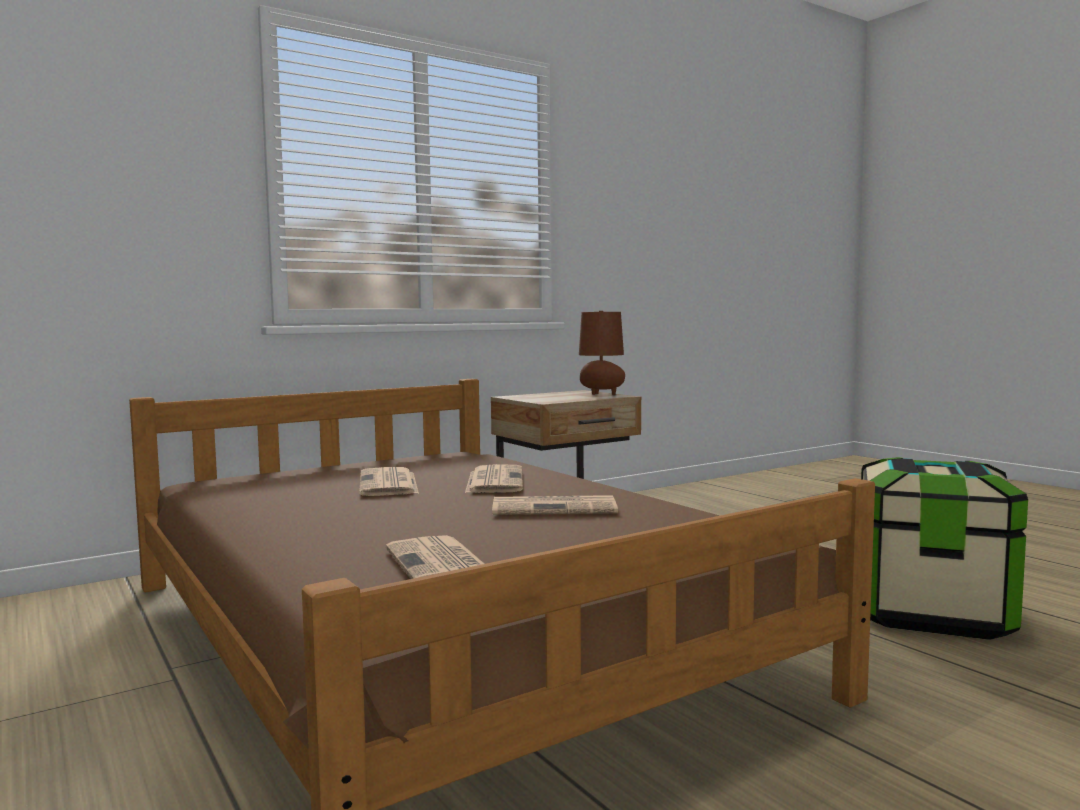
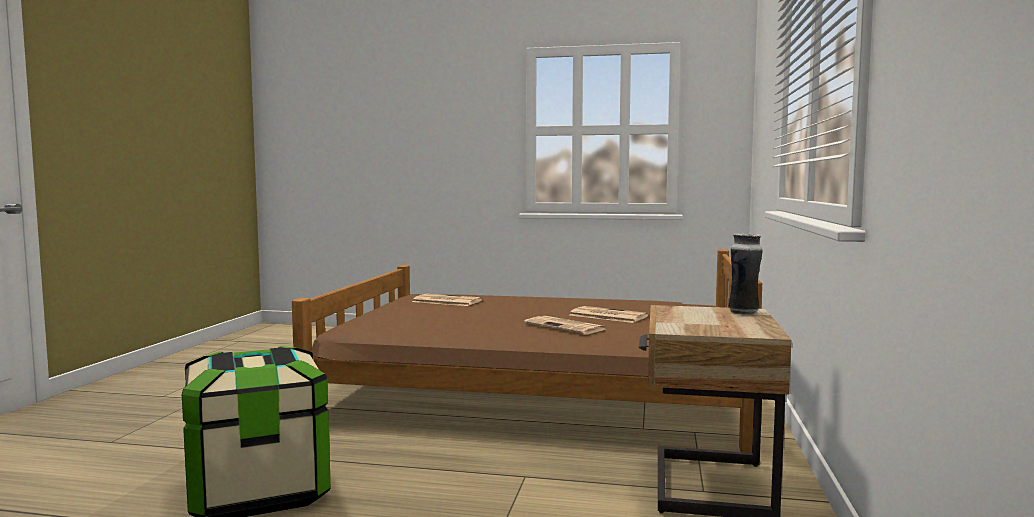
camera: 135 degrees right, 0 degrees up
(520, 396) = (744, 312): none -> vase
(556, 508) = (477, 321): newspaper -> none
(601, 394) = (705, 329): brown table lamp -> none

